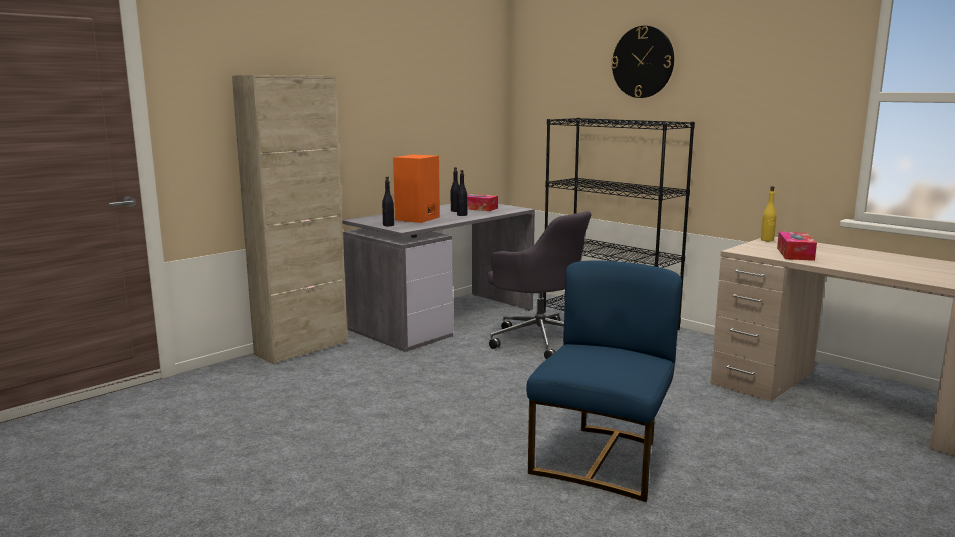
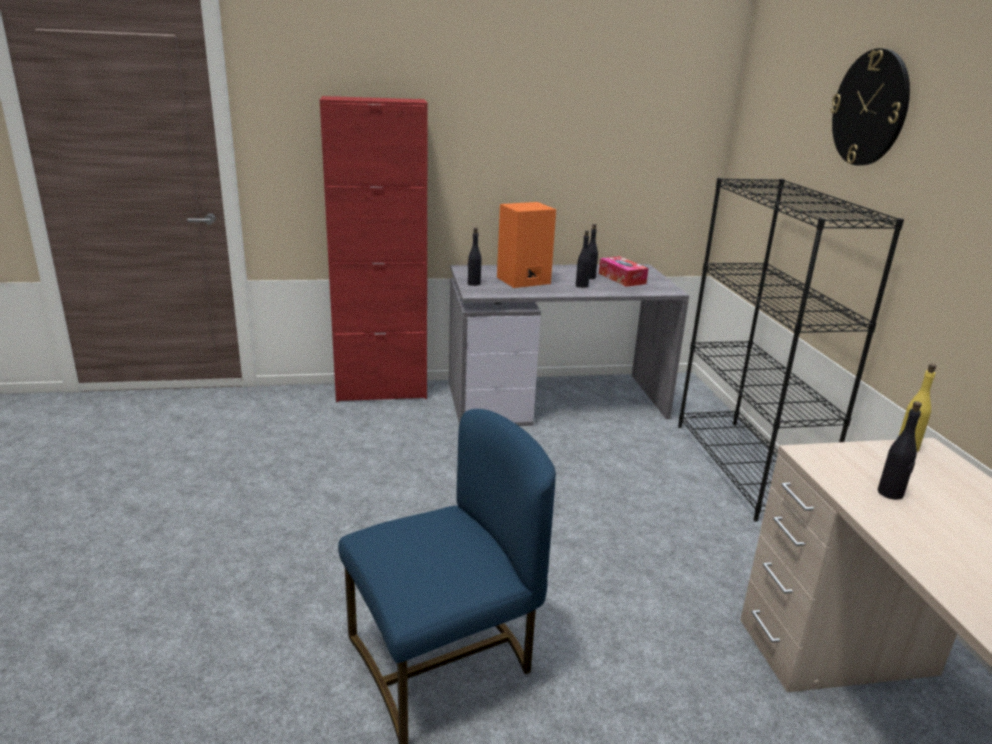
camera: 35 degrees right, 10 degrees up
(302, 348) = (381, 392): beige cabinet -> red cabinet
(539, 339) = (618, 463): grey office chair -> none
(795, 254) = (890, 493): tissue box -> black bottle

